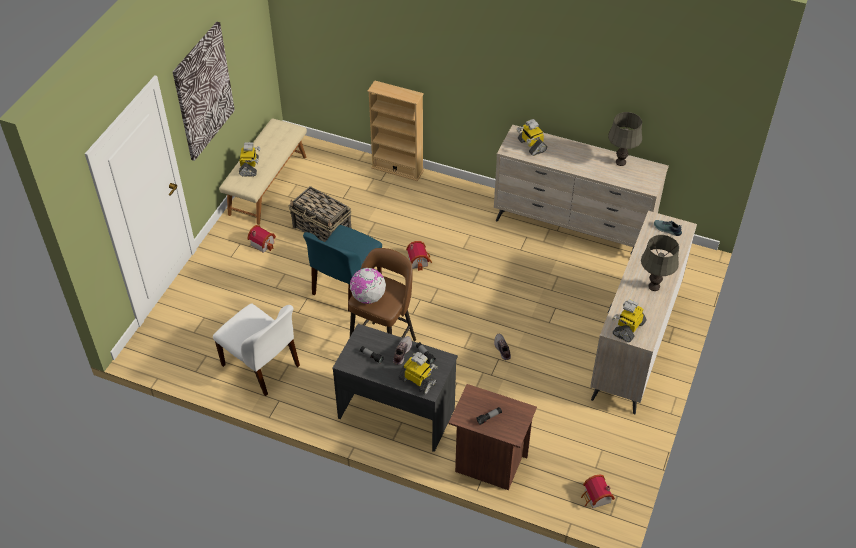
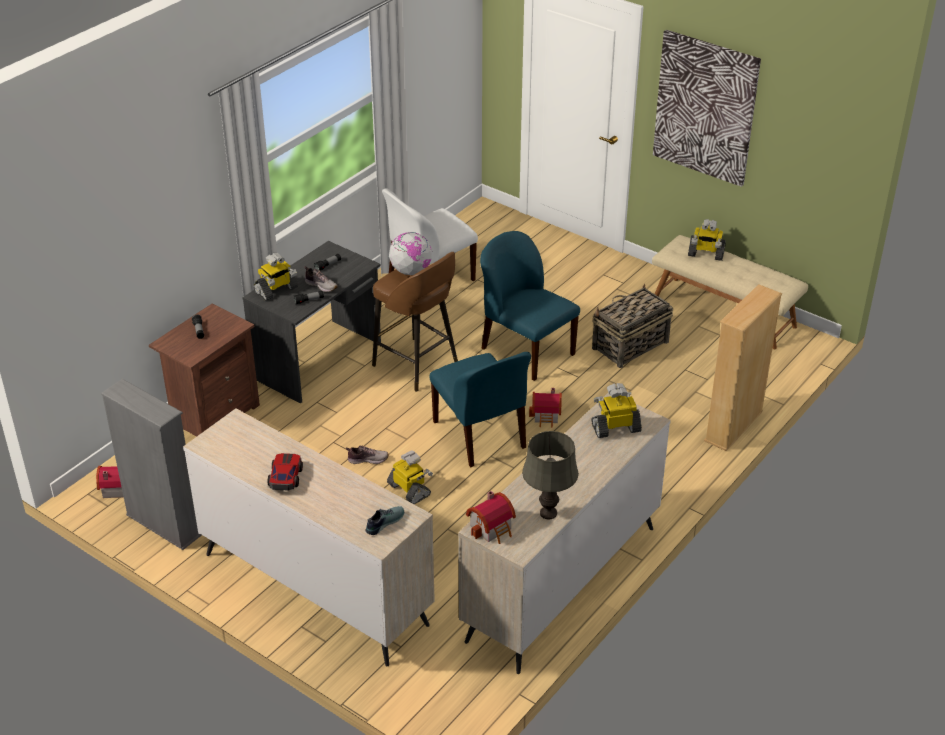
camera: 105 degrees right, 10 degrees down
(263, 243) = (619, 299): toy house -> toy house (493, 528)
(453, 292) = (480, 436): none -> blue chair
(619, 450) = (164, 525): none -> grey bookcase
(628, 328) = (231, 434): toy robot -> toy robot (410, 490)
(654, 287) = (285, 477): grey table lamp -> toy car

